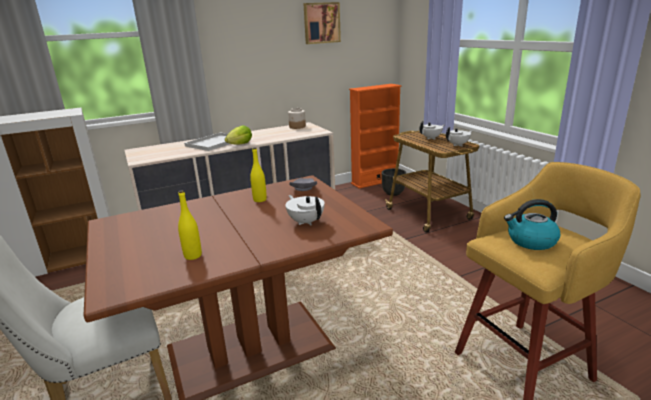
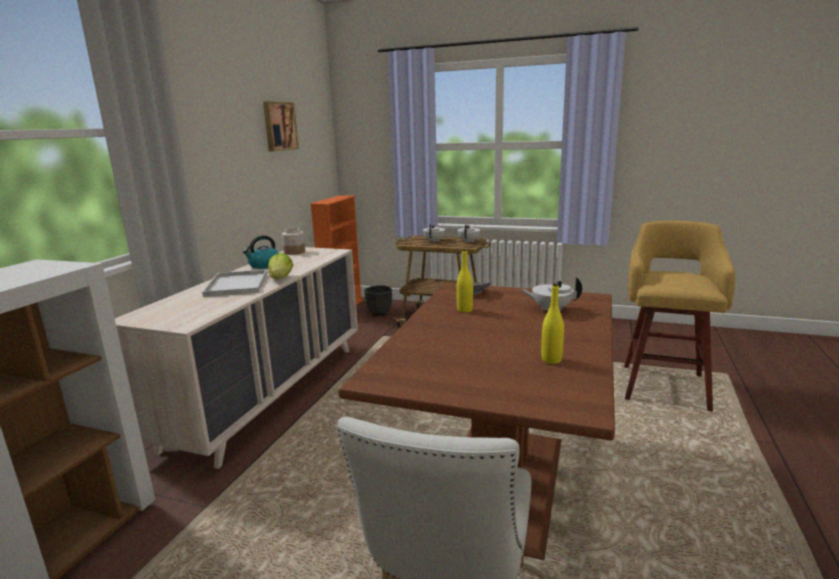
camera: 45 degrees left, 5 degrees down
(531, 241) = (675, 279): kettle -> kettle (264, 265)

